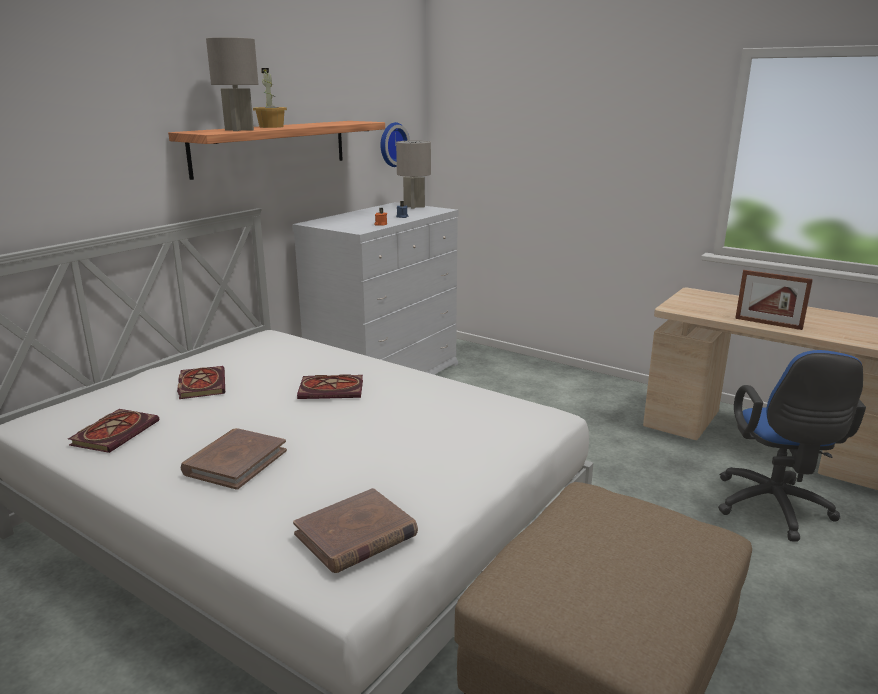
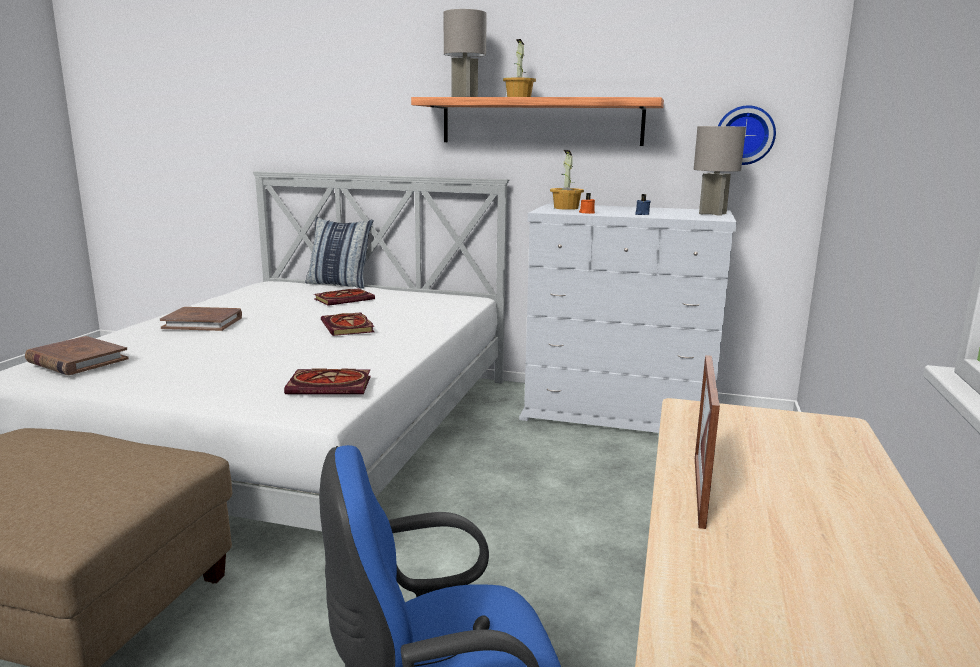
camera: 70 degrees right, 5 degrees down
(111, 382) = (339, 284): none -> pillow
(115, 432) = (254, 297): book -> book (331, 385)
(341, 224) = (565, 208): none -> potted plant

